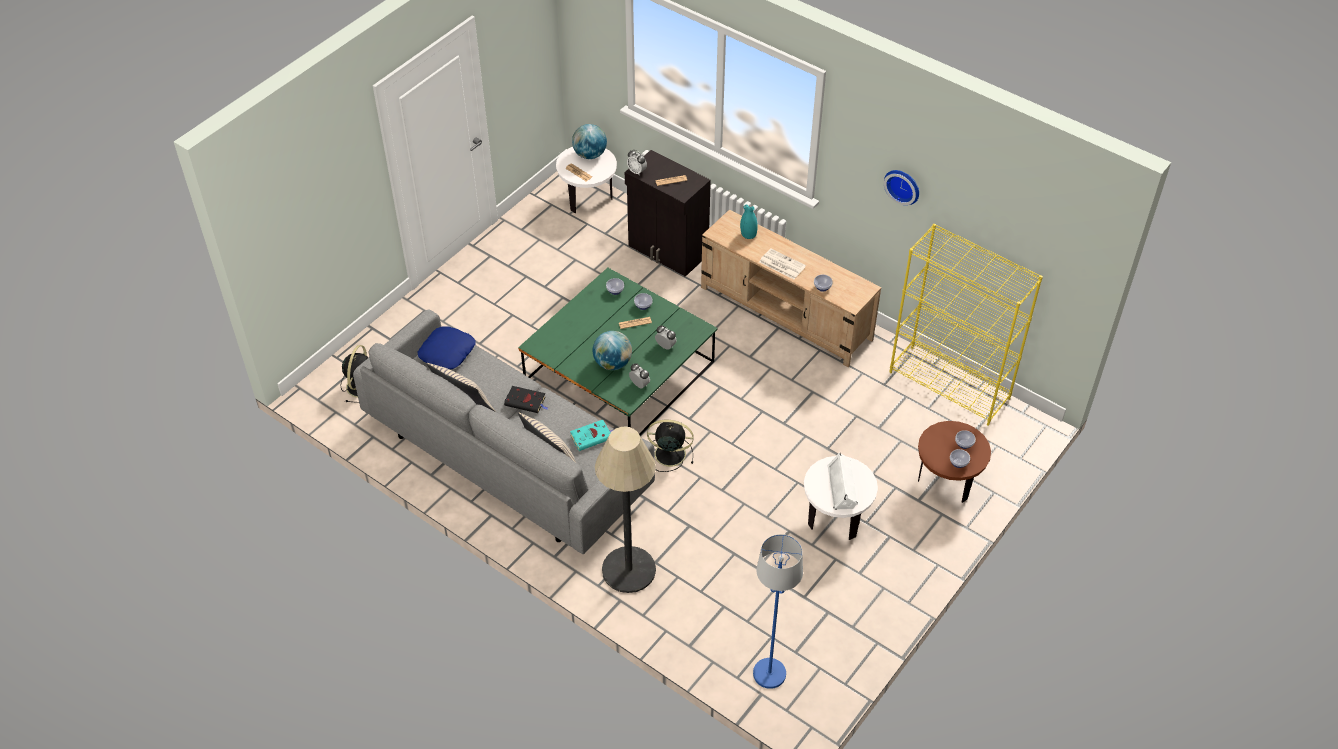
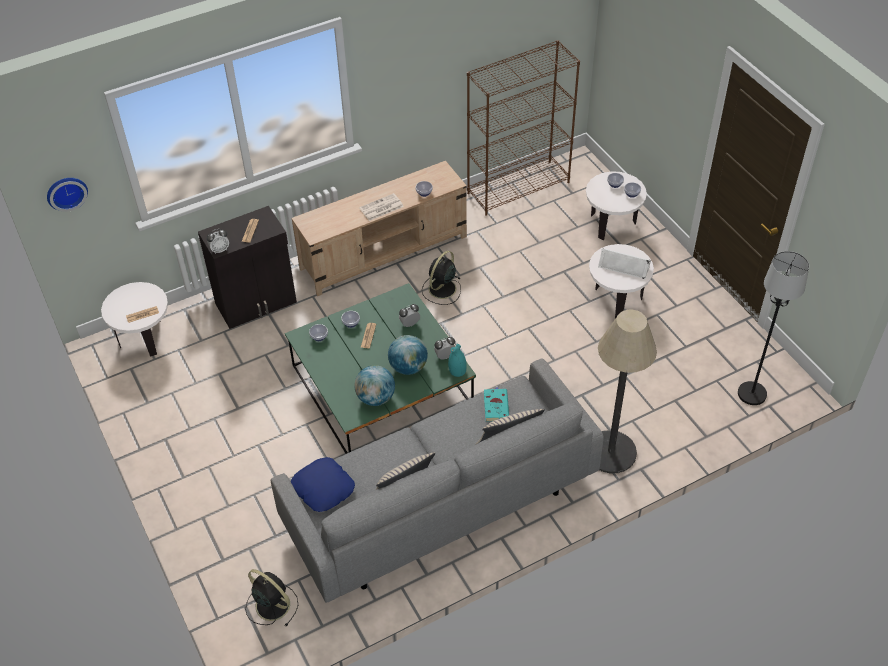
camera: 65 degrees left, 0 degrees up
(526, 401) = (426, 442): black book -> none
(590, 154) = (124, 298): globe -> globe (375, 398)
(668, 454) = (497, 382): black fan -> black fan (441, 289)
(748, 234) = (330, 216): turquoise vase -> turquoise vase (457, 371)
(769, 674) = (752, 394): blue floor lamp -> black floor lamp
(903, 185) = (432, 62): wall clock -> wall clock (66, 192)
(947, 482) = (612, 225): brown side table -> white side table
(950, 385) = (518, 187): yellow bookcase -> brown bookcase

